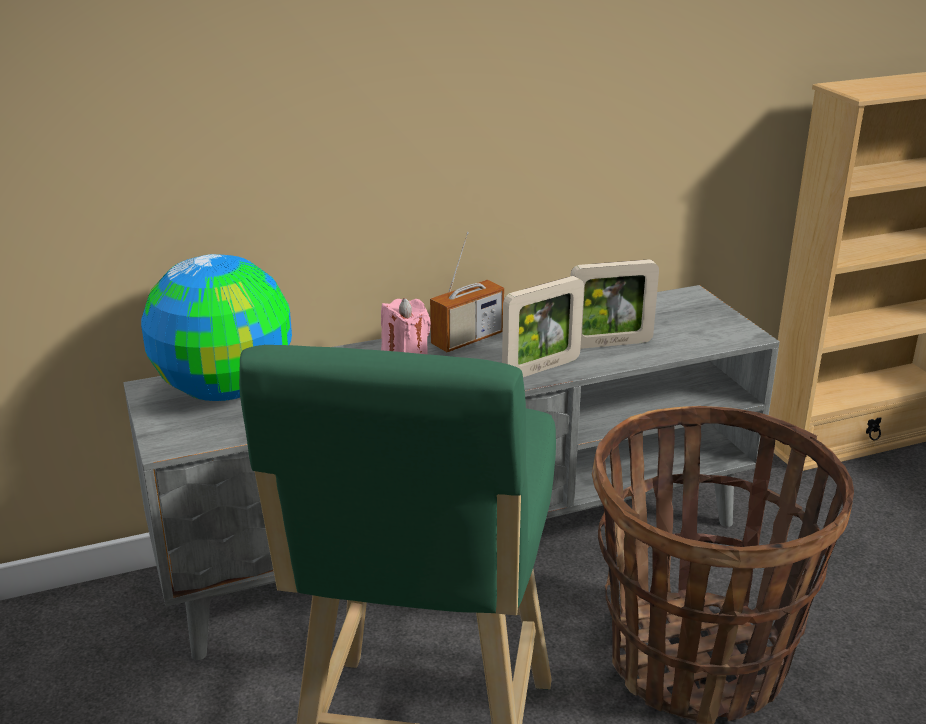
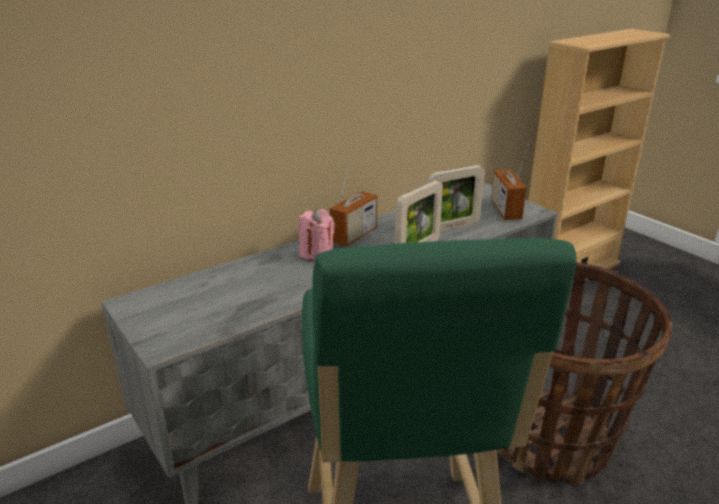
camera: 15 degrees left, 0 degrees up
(226, 389) = (190, 296): globe -> none
(702, 329) = (505, 210): none -> radio

